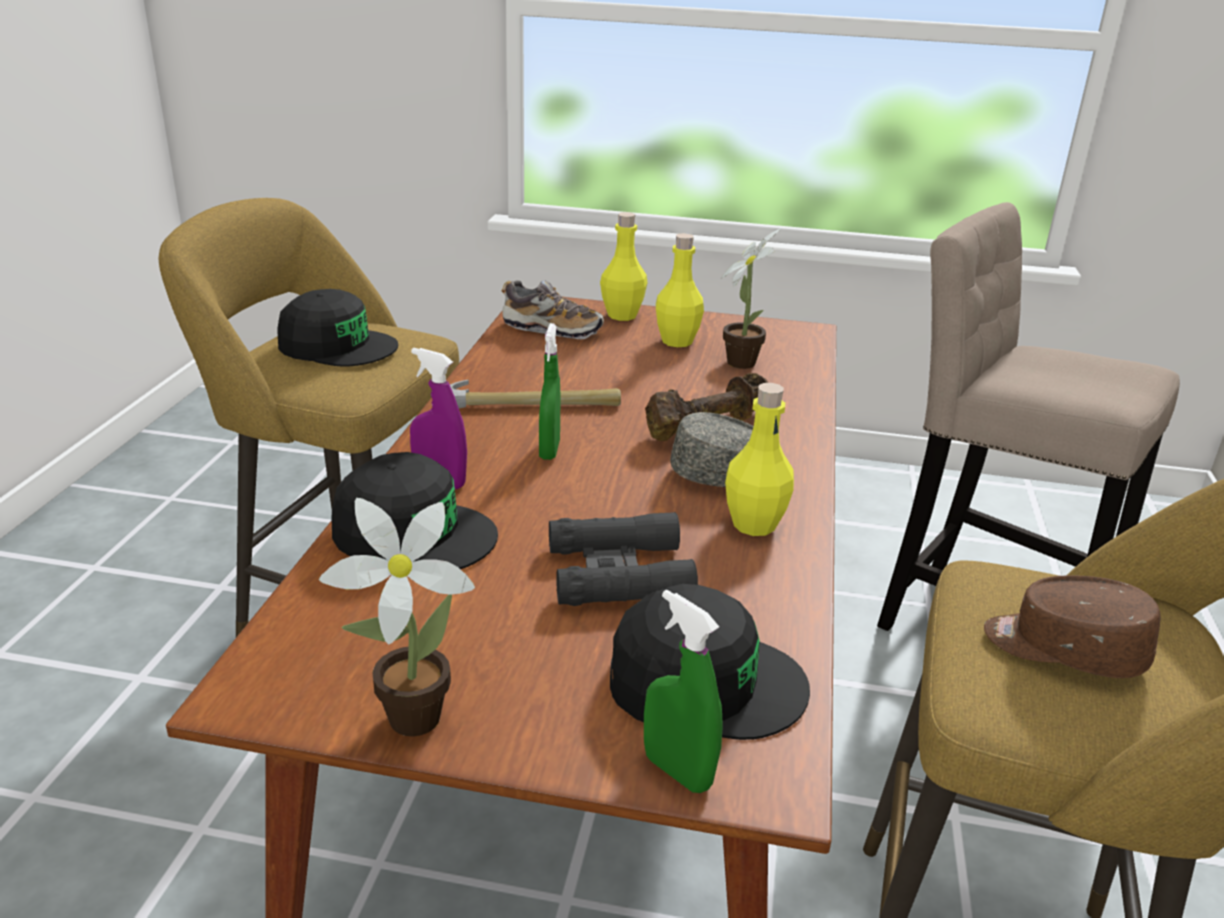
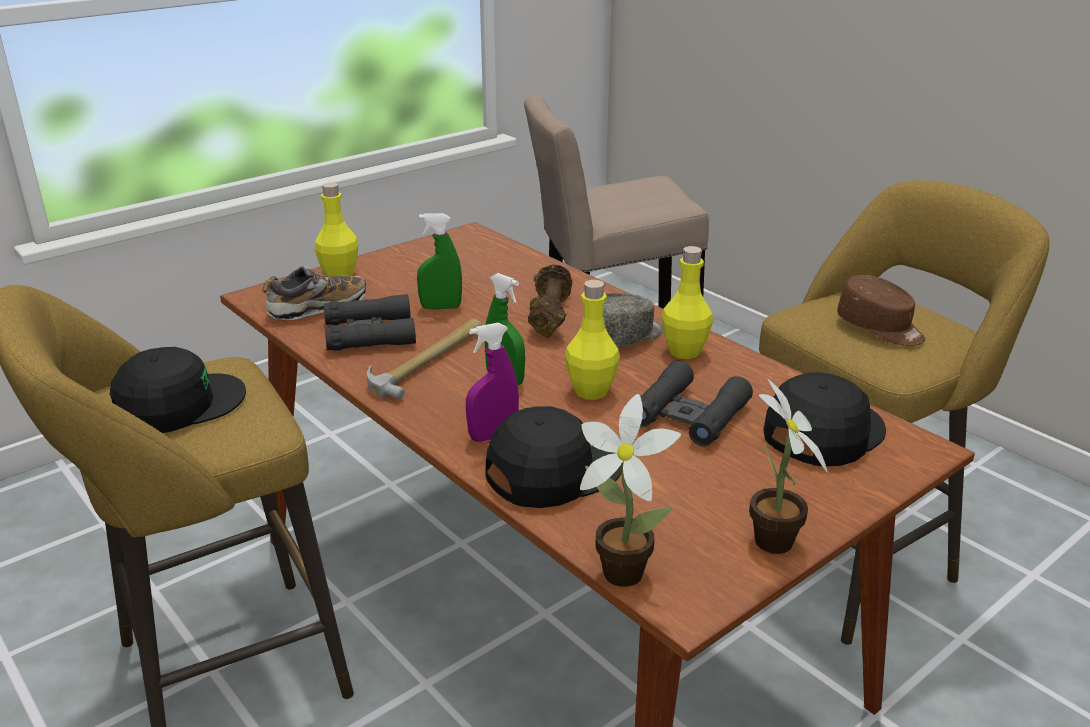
camera: 50 degrees left, 0 degrees up
(542, 364) = (369, 333): none -> black binoculars
(677, 341) = (414, 275): yellow bottle -> yellow bottle (591, 391)
(677, 771) = (893, 471): green spray bottle -> green spray bottle (441, 307)
(742, 360) = (478, 268): potted plant -> potted plant (618, 569)
(1063, 649) = (880, 328): brown cap -> brown cap turned 105 degrees counterclockwise

